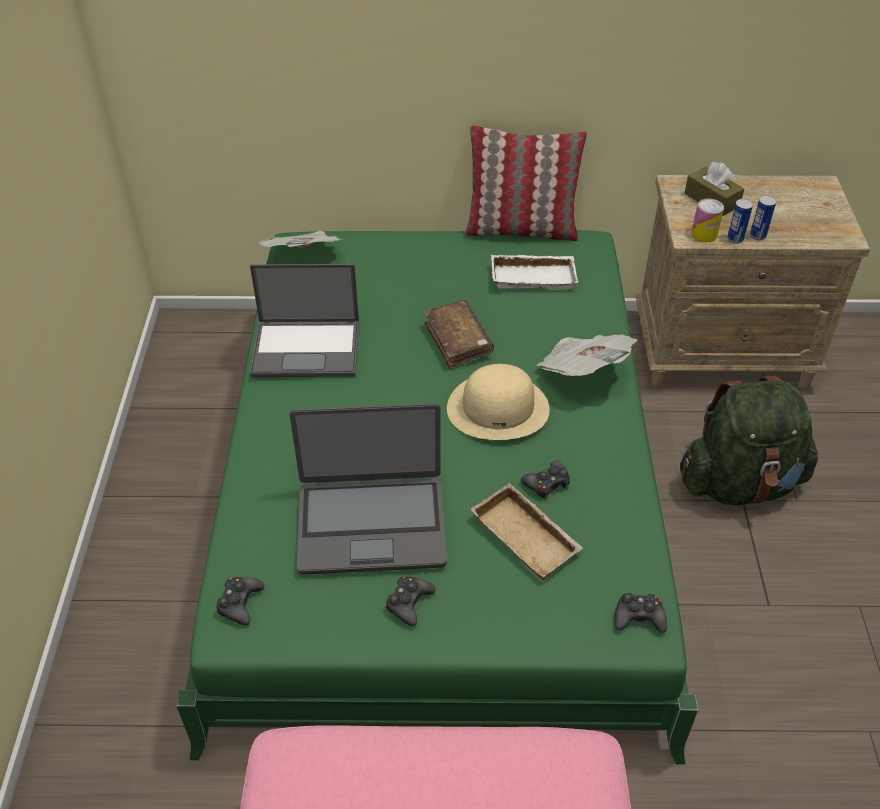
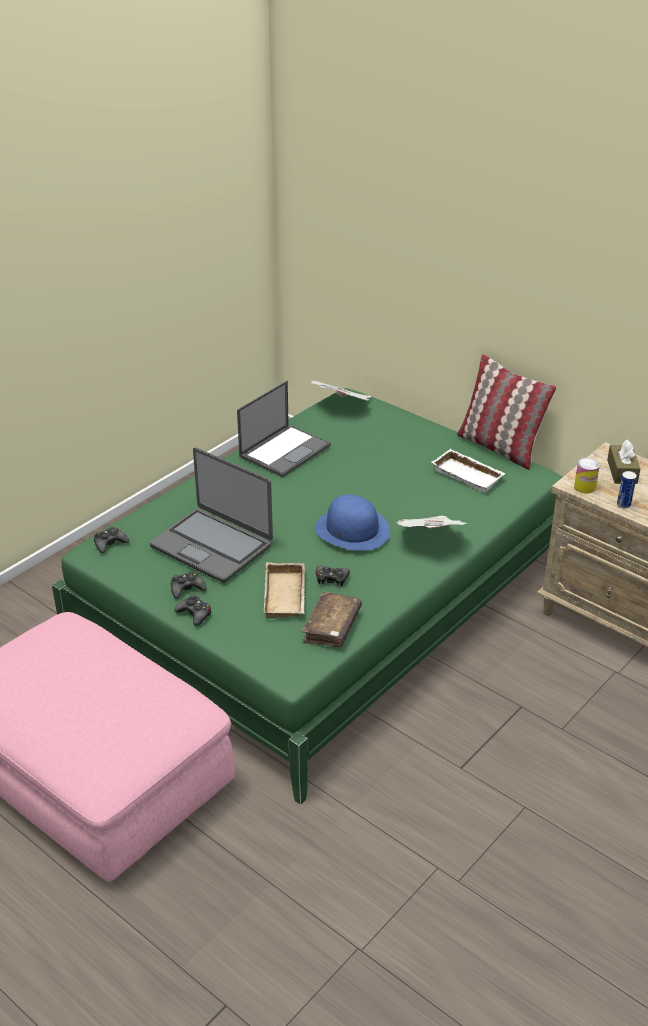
camera: 40 degrees right, 10 degrees down
(308, 348) = (285, 450): laptop -> laptop turned 90 degrees counterclockwise
(458, 341) = (375, 486): brown book -> brown book (332, 627)
(498, 408) = (352, 529): beige hat -> blue hat
(639, 617) = (296, 663): black game controller -> black game controller (194, 614)
(735, 239) = (603, 499): can -> none
(740, 483) = (533, 696): green backpack -> none

